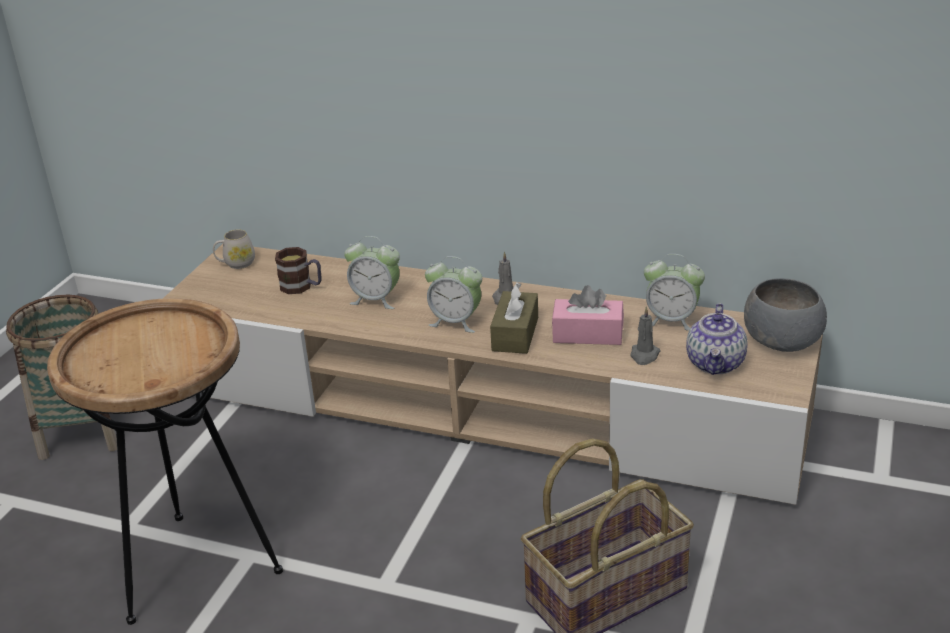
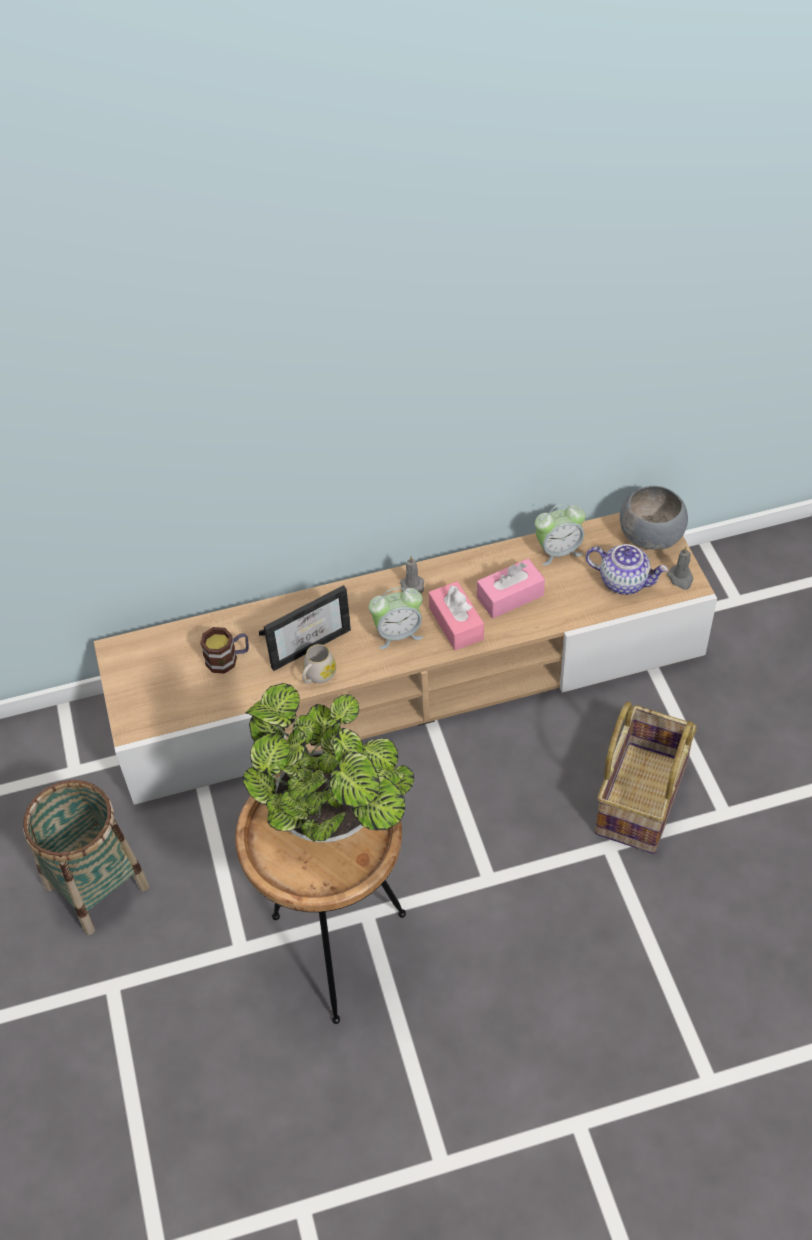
camera: 35 degrees left, 20 degrees up
(168, 348) = (335, 820): none -> potted plant
(236, 264) = (136, 661): white mug -> white mug (317, 676)
(376, 299) = (308, 642): alarm clock -> picture frame
(515, 334) = (456, 623): brown tissue box -> pink tissue box
(644, 355) = (569, 598): grey candle -> grey candle (681, 578)
(716, 364) = (624, 581): teapot -> teapot turned 45 degrees counterclockwise

